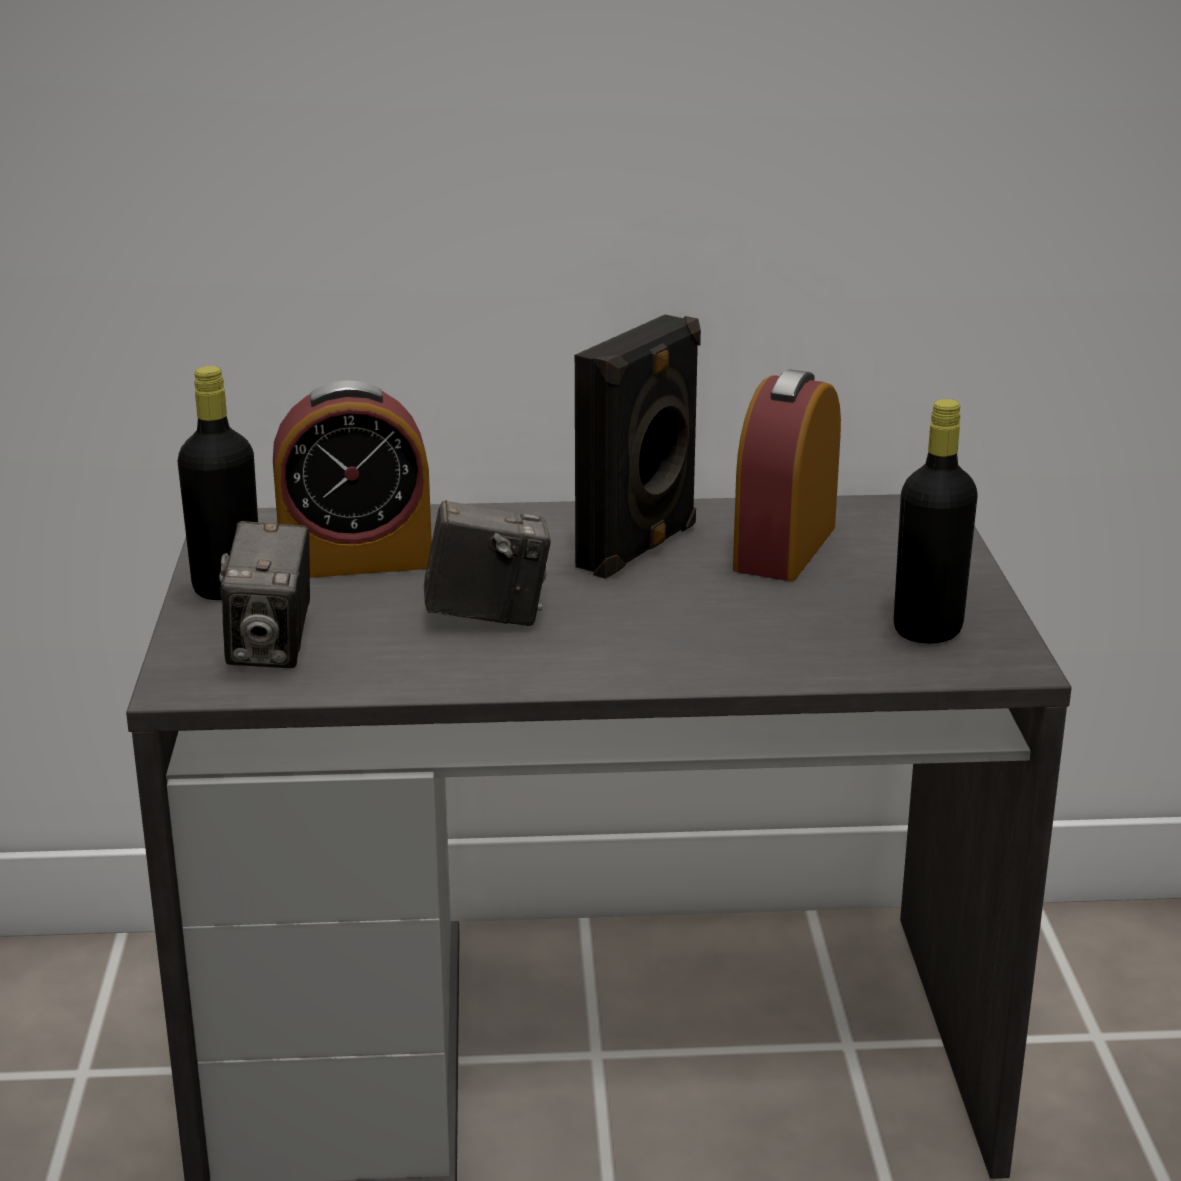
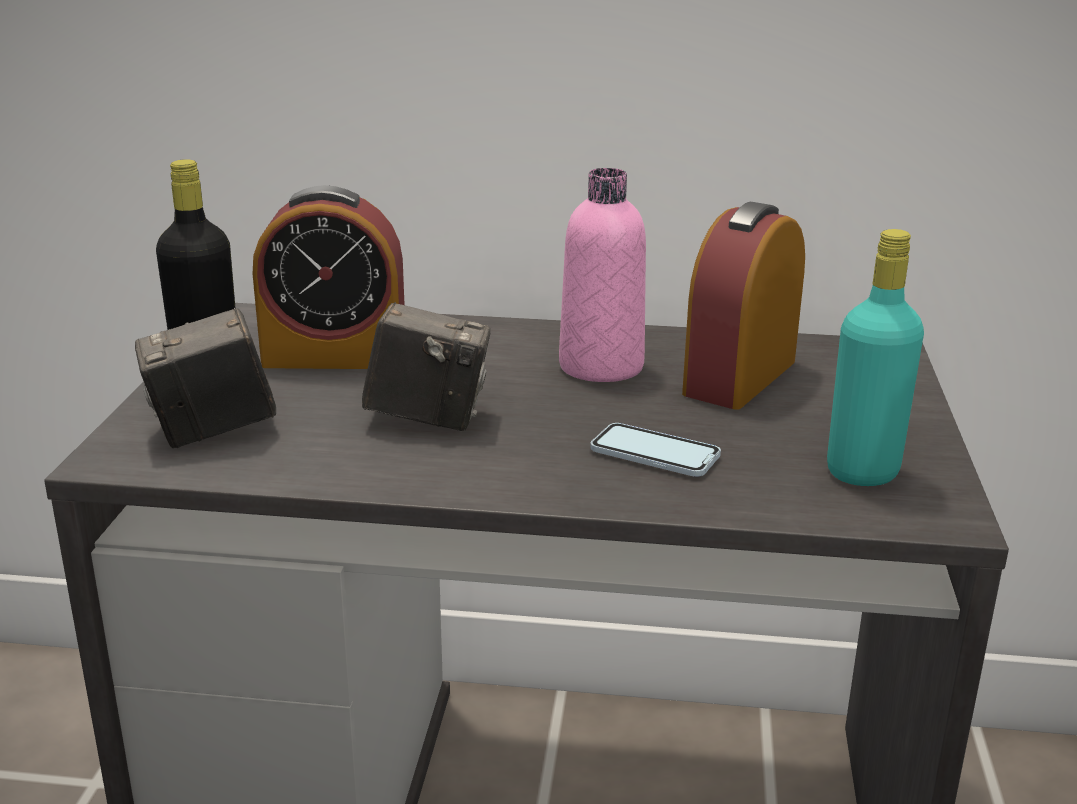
camera: 10 degrees right, 0 degrees up
(271, 649) = (212, 431): camera -> camera turned 60 degrees clockwise
(640, 548) = (601, 366): black speaker -> pink bottle
(726, 631) = (654, 454): none -> phone
(927, 630) = (862, 472): black bottle -> turquoise bottle

